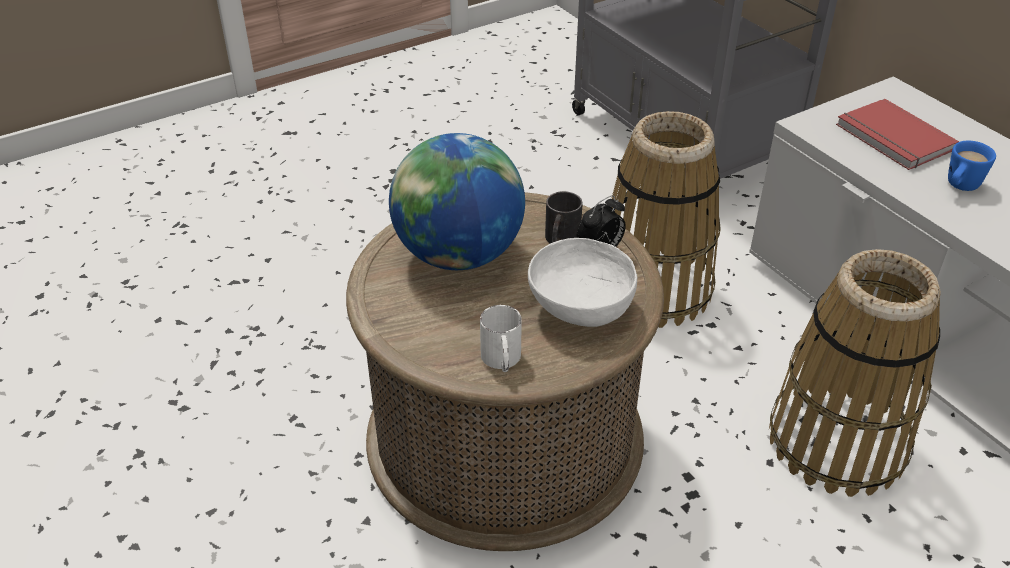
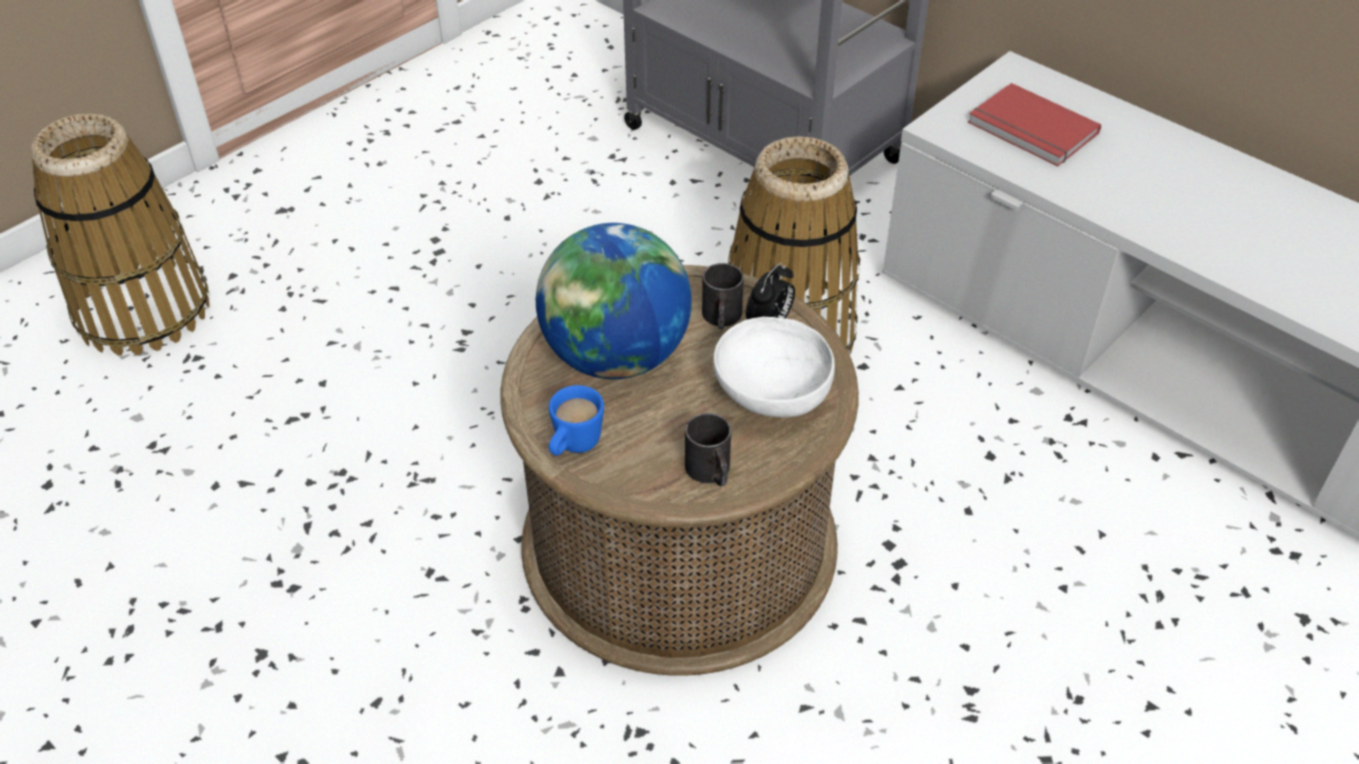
camera: 15 degrees left, 5 degrees up
(502, 360) = (711, 473): white mug -> black mug
(837, 442) = (1030, 474): basket -> basket (143, 310)
(959, 187) = (1114, 178): blue mug -> blue mug (573, 447)

